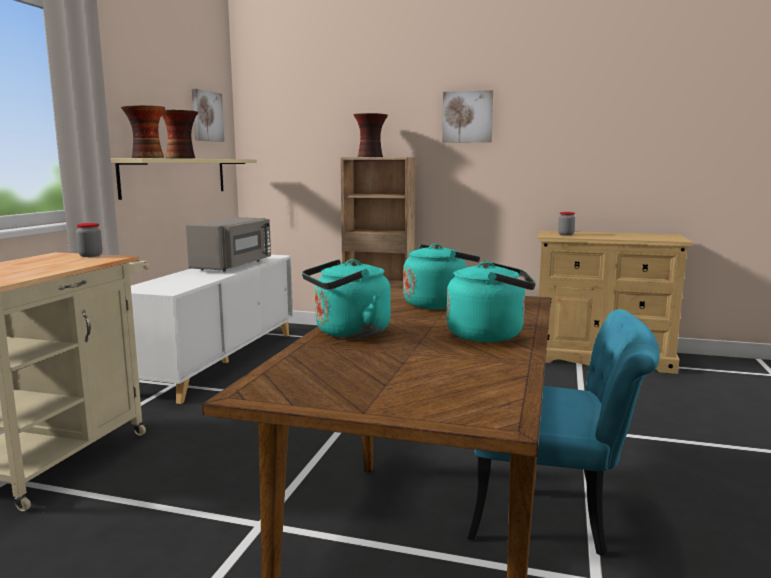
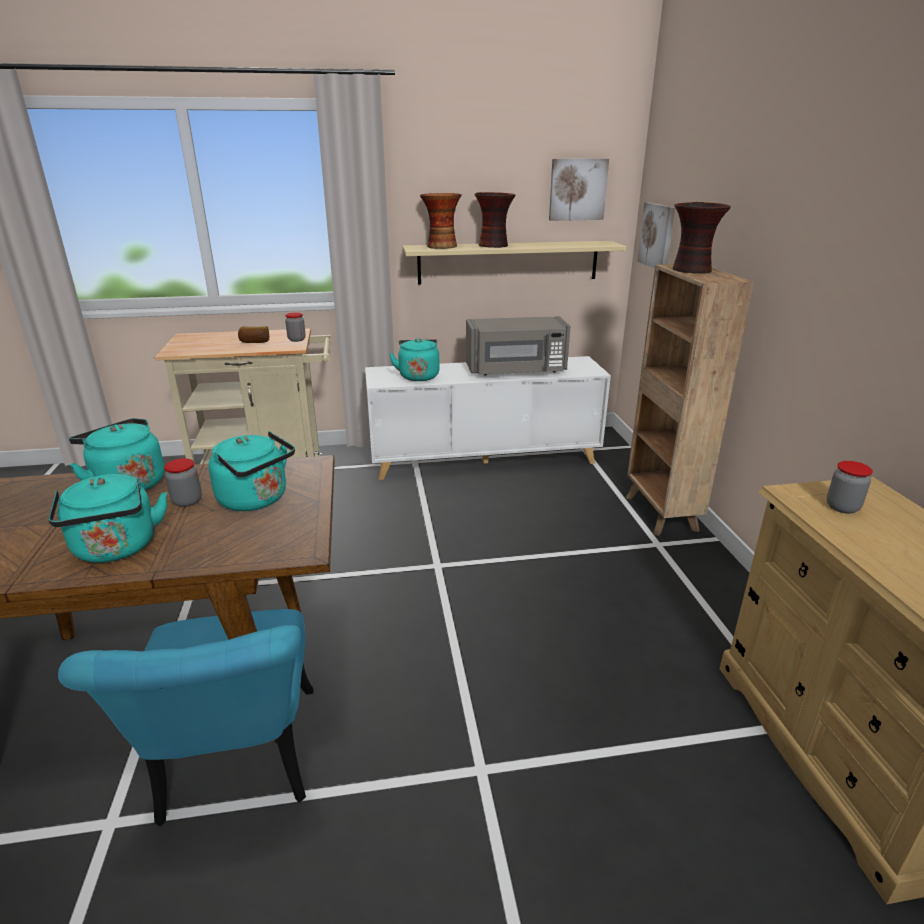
camera: 65 degrees right, 15 degrees up
(53, 263) = (255, 342): none -> bread
(181, 282) = (418, 376): none -> turquoise kettle
(416, 318) = (187, 501): none -> jar
(467, 117) = (840, 223): picture -> picture (657, 236)

